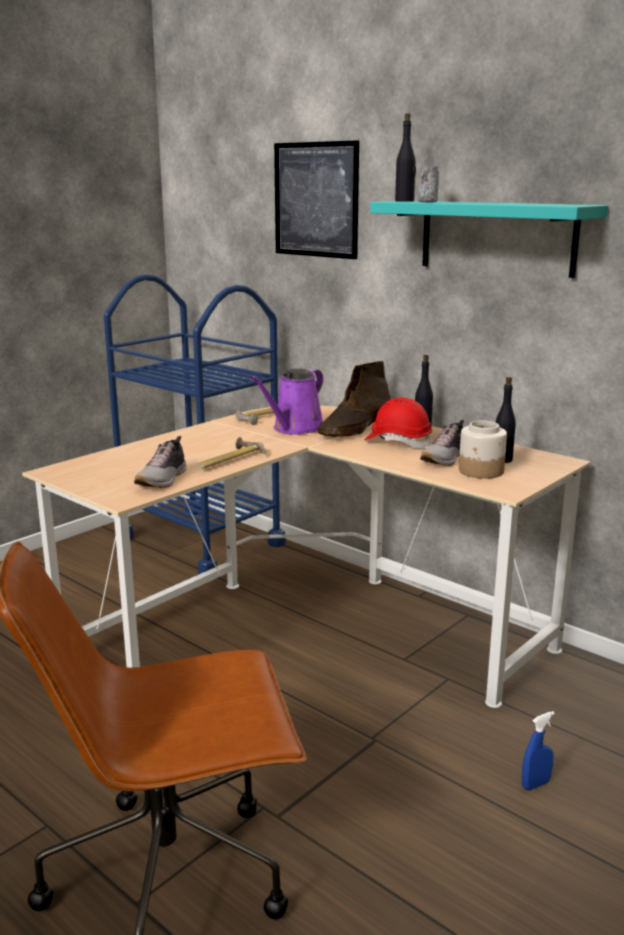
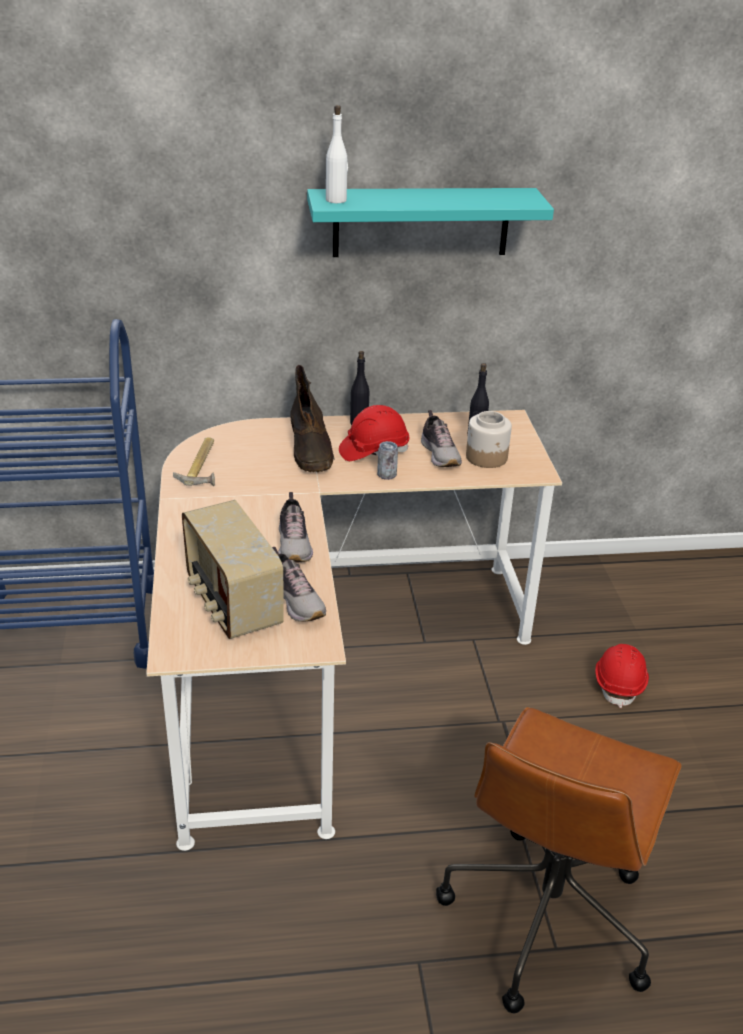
camera: 50 degrees left, 15 degrees up
(129, 467) = (232, 604): none -> radio
(229, 460) = (294, 545): hammer -> shoe
(295, 429) = (261, 472): purple watering can -> none
(316, 200) = (168, 191): picture -> none
(404, 201) = (336, 200): black bottle -> white bottle
(427, 202) = (371, 201): can -> can (386, 475)
(535, 784) = (619, 683): blue spray bottle -> red hard hat

